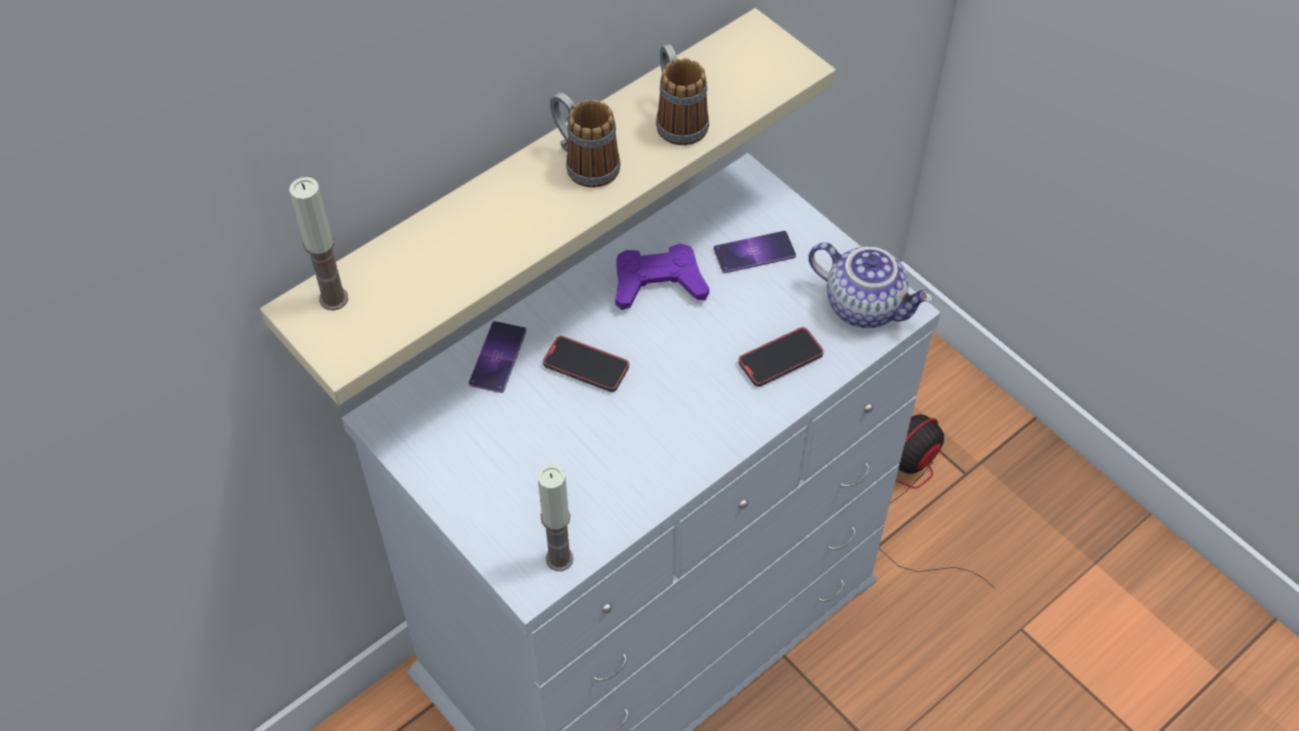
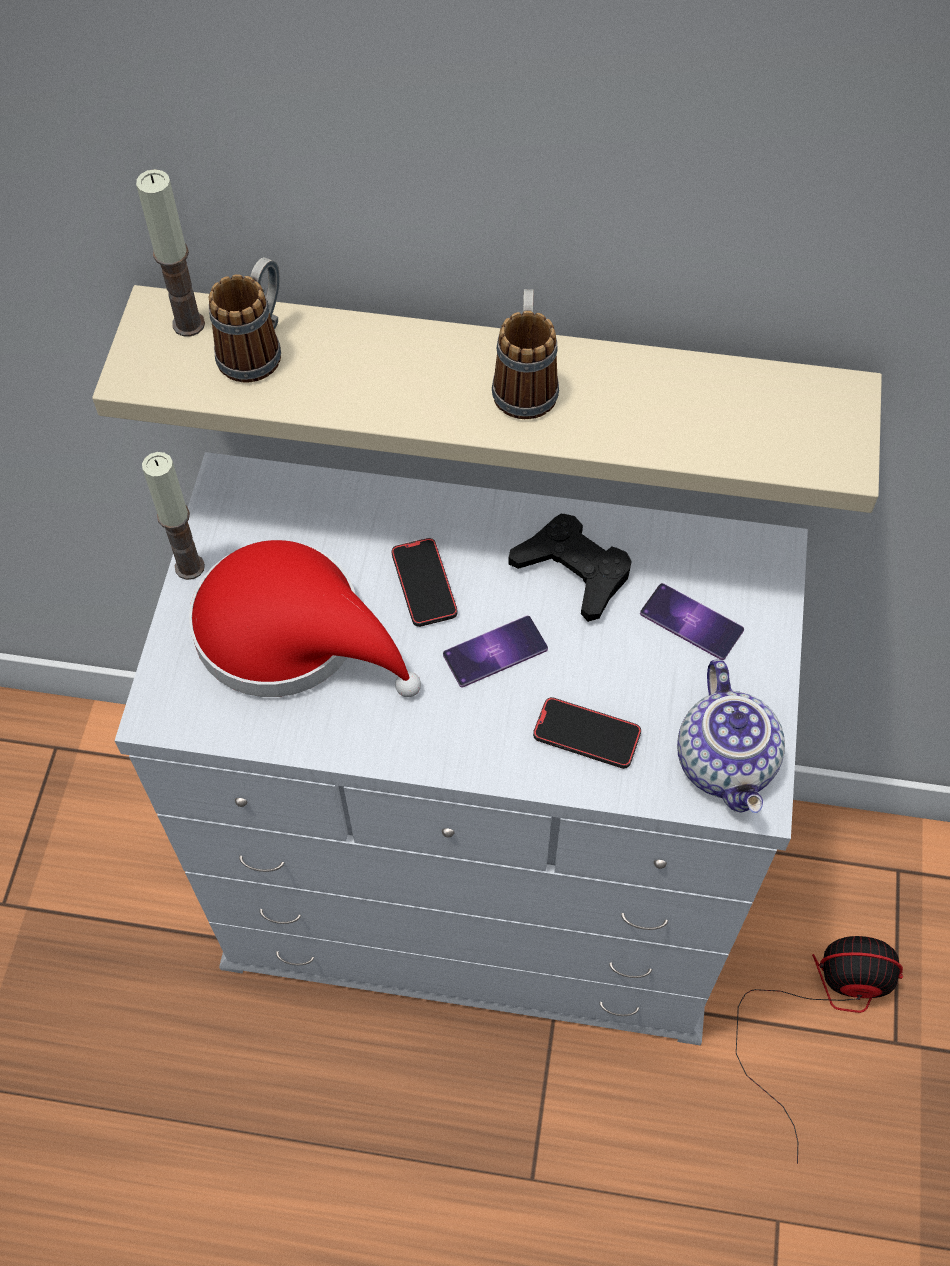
camera: 50 degrees right, 5 degrees up
(498, 357) = (369, 512): phone -> phone (495, 651)
(548, 464) = (292, 634): none -> red hat
(559, 559) = (201, 717): candle -> candle (189, 567)
(658, 283) = (573, 571): purple game controller -> black game controller
(677, 119) = (659, 414): mug -> mug (257, 348)

